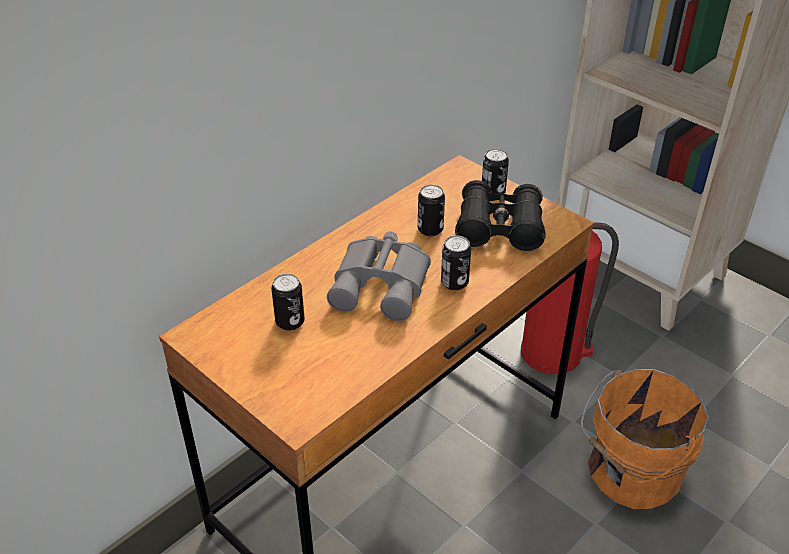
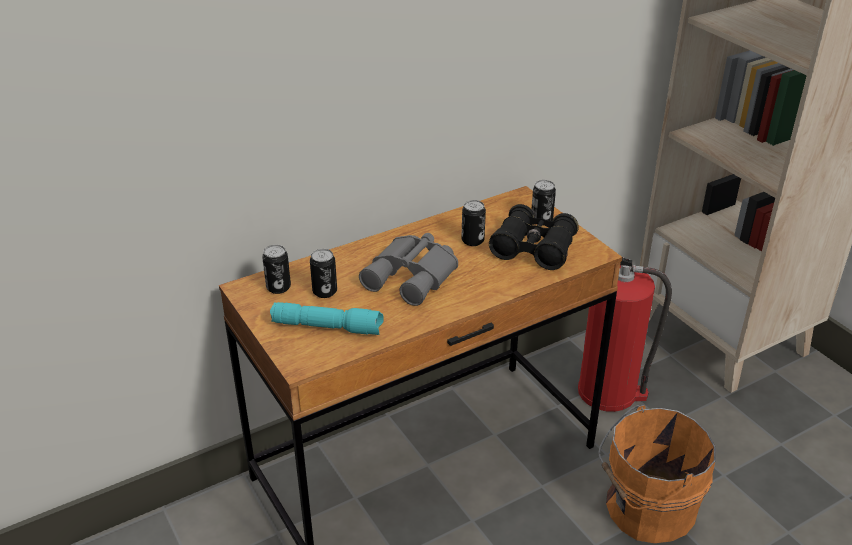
camera: 15 degrees right, 5 degrees down
(312, 366) = (328, 326): none -> turquoise flashlight
(454, 282) = (474, 284): can -> can (278, 287)

